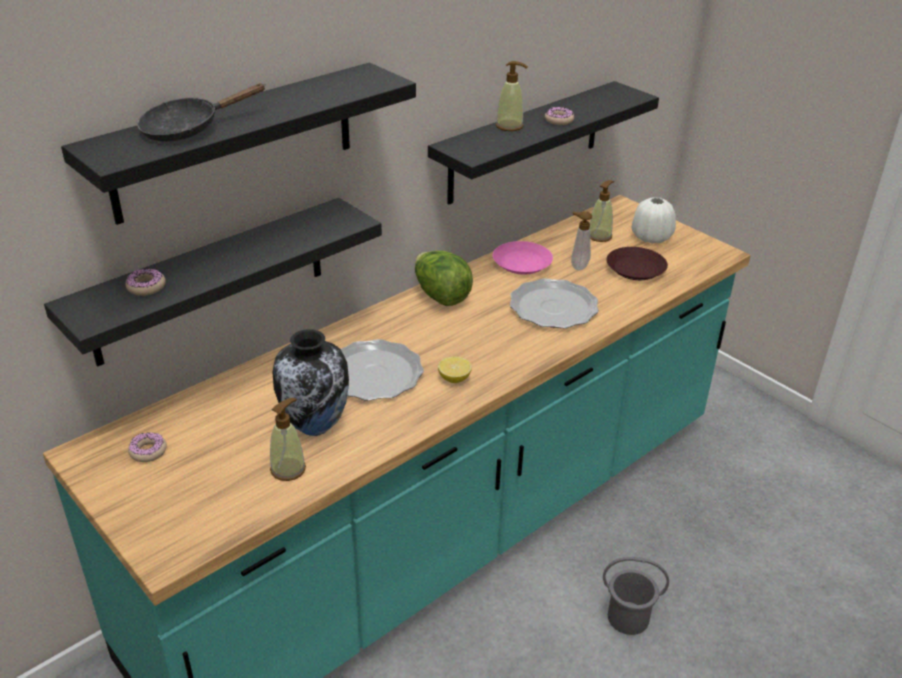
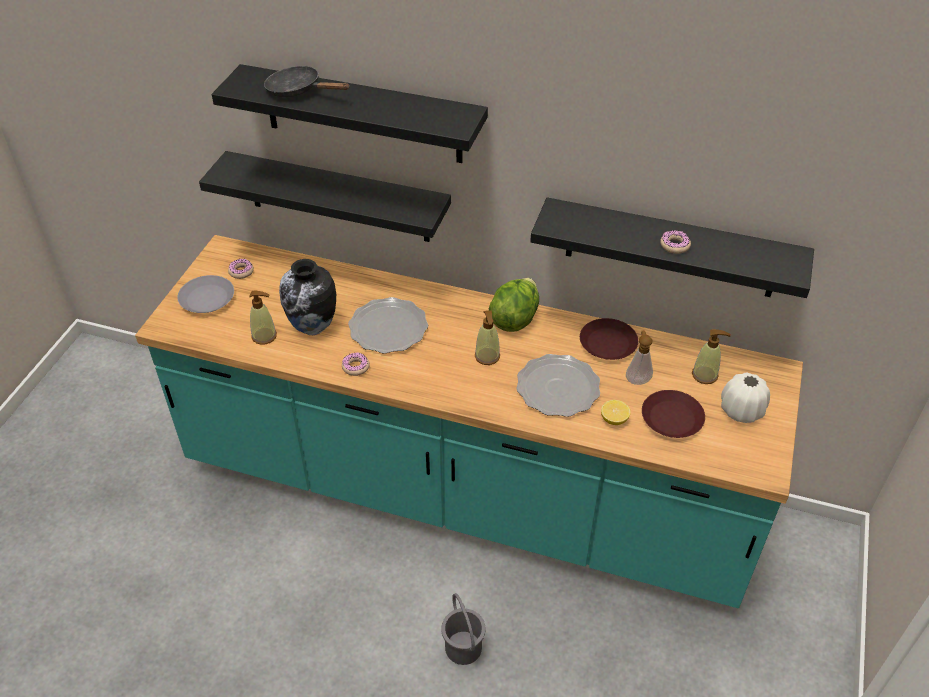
camera: 60 degrees right, 10 degrees up
(146, 287) = (268, 175): donut -> donut (355, 367)
(163, 497) = (207, 298): none -> grey plate
(454, 379) = (415, 371): lemon -> lemon (614, 419)
(509, 126) = (629, 223): soap dispenser -> soap dispenser (487, 356)
(521, 263) = (608, 343): pink plate -> brown plate

